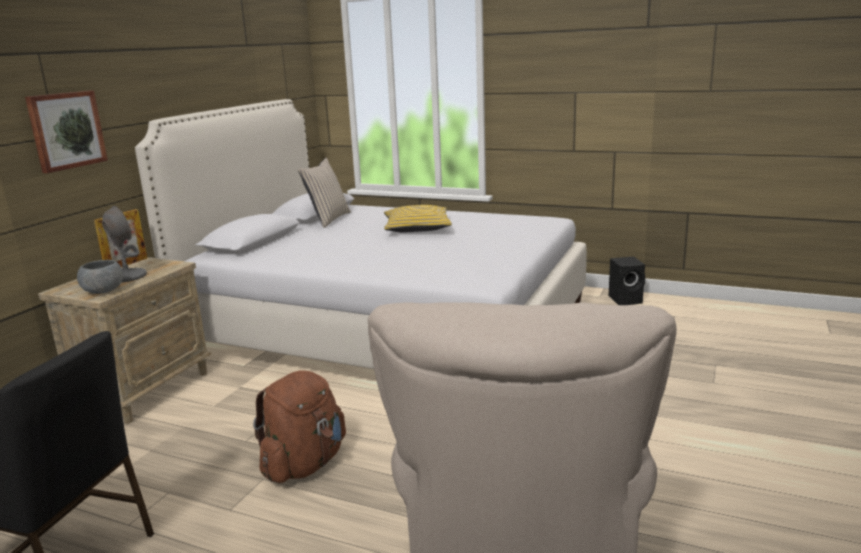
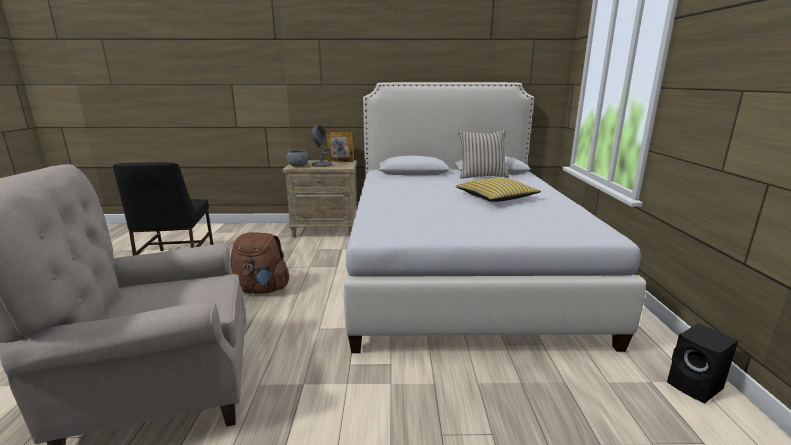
camera: 65 degrees right, 0 degrees up
(66, 130) = (326, 81): picture -> none

